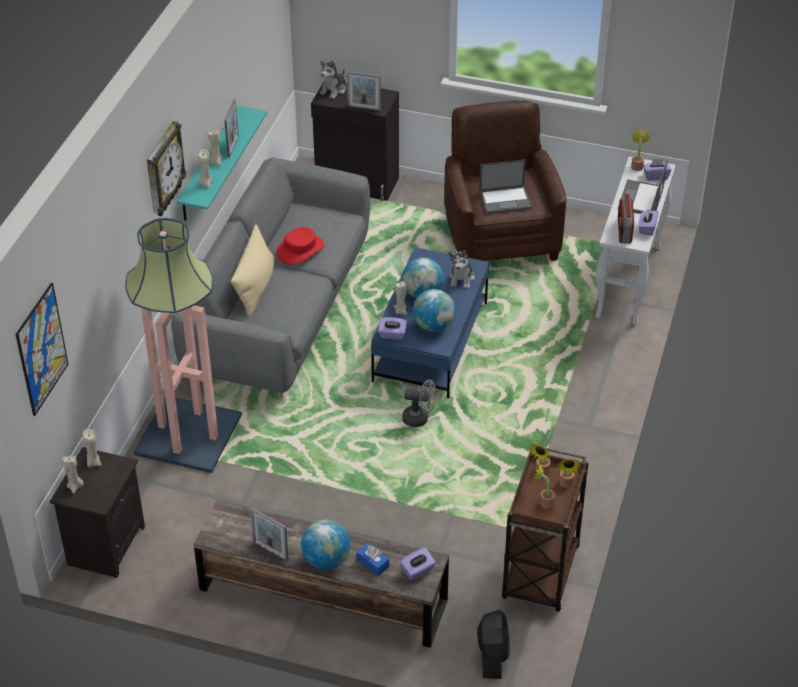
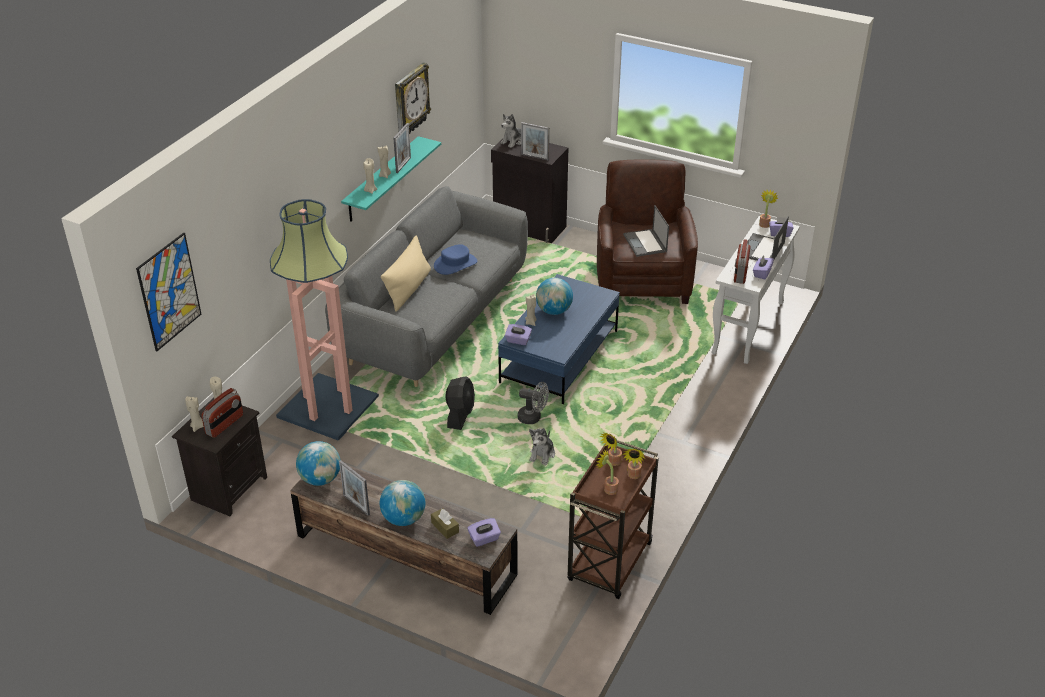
camera: 10 degrees right, 5 degrees down
(104, 480) = (225, 424): none -> radio
(163, 170) = (326, 168): wall clock -> wall clock (410, 100)
(300, 249) = (455, 264): red hat -> blue hat
(373, 563) = (445, 527): blue tissue box -> brown tissue box
(433, 326) = (556, 337): globe -> globe (320, 479)
(461, 278) = (591, 302): plush toy -> plush toy (542, 454)
(492, 655) = (546, 629): black fan -> black fan (460, 415)
(506, 199) = (645, 243): laptop -> laptop turned 75 degrees clockwise

